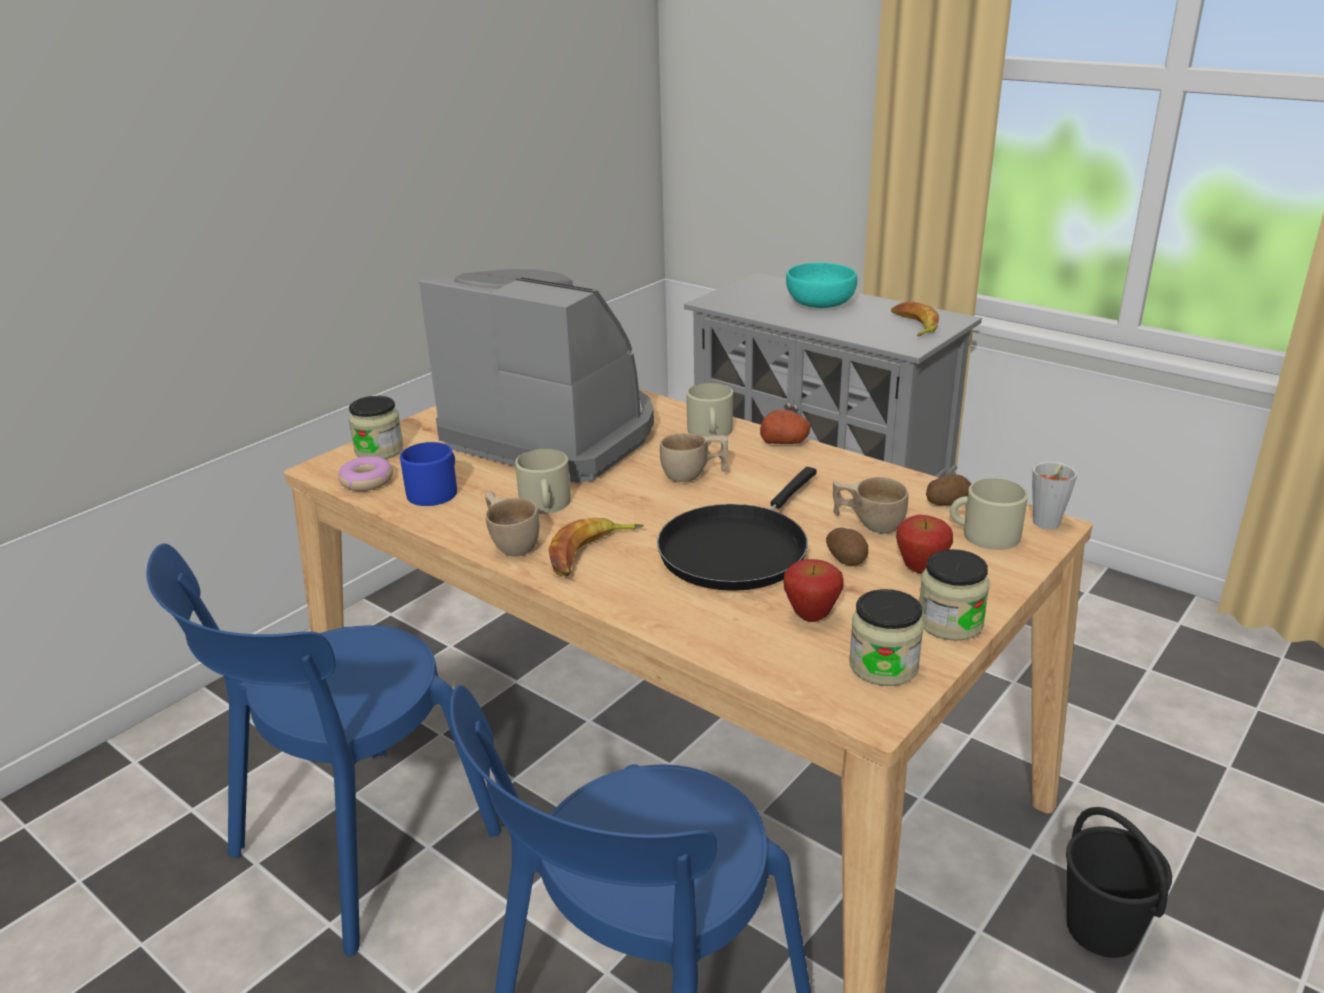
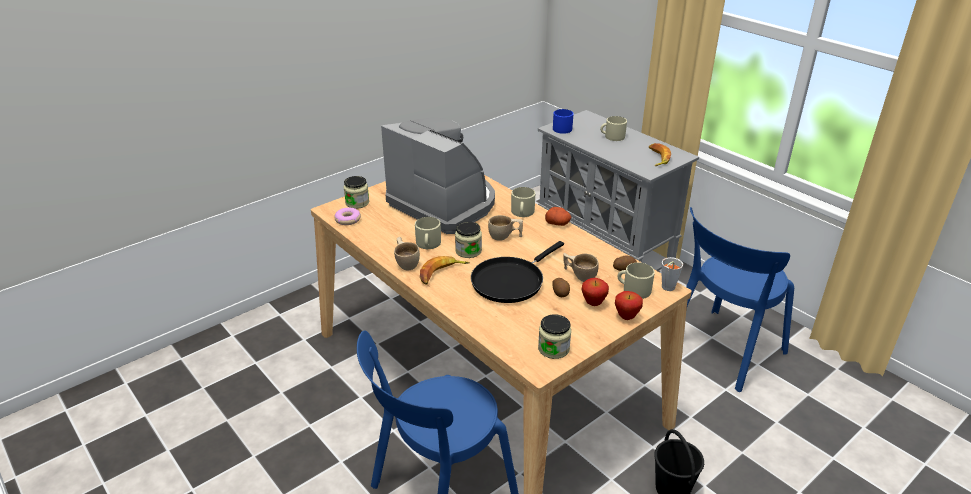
camera: 10 degrees right, 5 degrees up
(355, 850) = (326, 393): blue chair -> blue chair (721, 351)
(436, 491) = (379, 229): blue mug -> blue mug (563, 128)
(811, 616) = (531, 320): apple -> apple (626, 317)
(819, 304) = (612, 136): turquoise bowl -> beige mug
(950, 622) = (594, 332): jar -> jar (468, 251)

